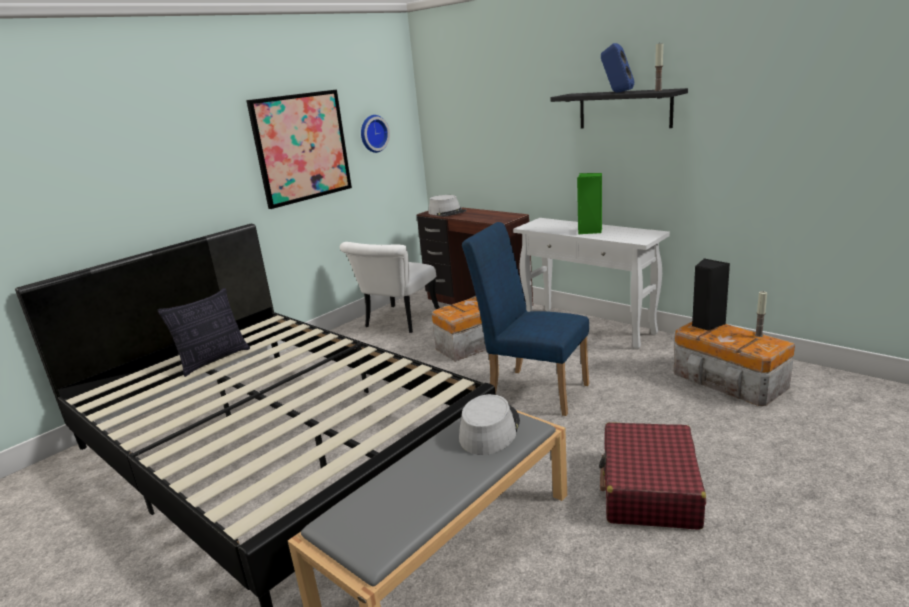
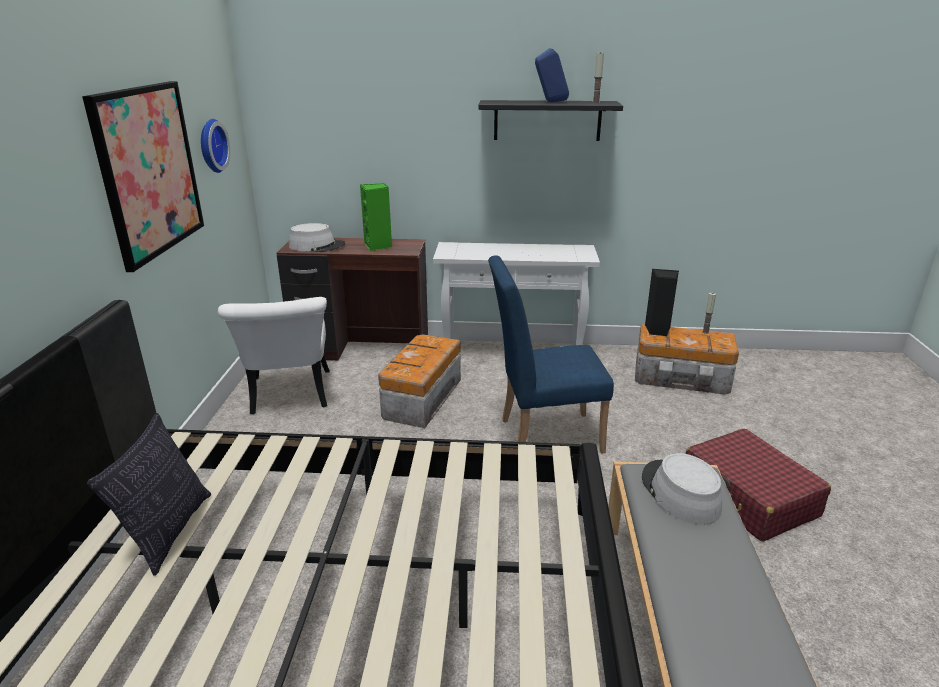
camera: 40 degrees left, 5 degrees up
(590, 231) = (521, 252): green speaker -> green speaker (378, 246)

